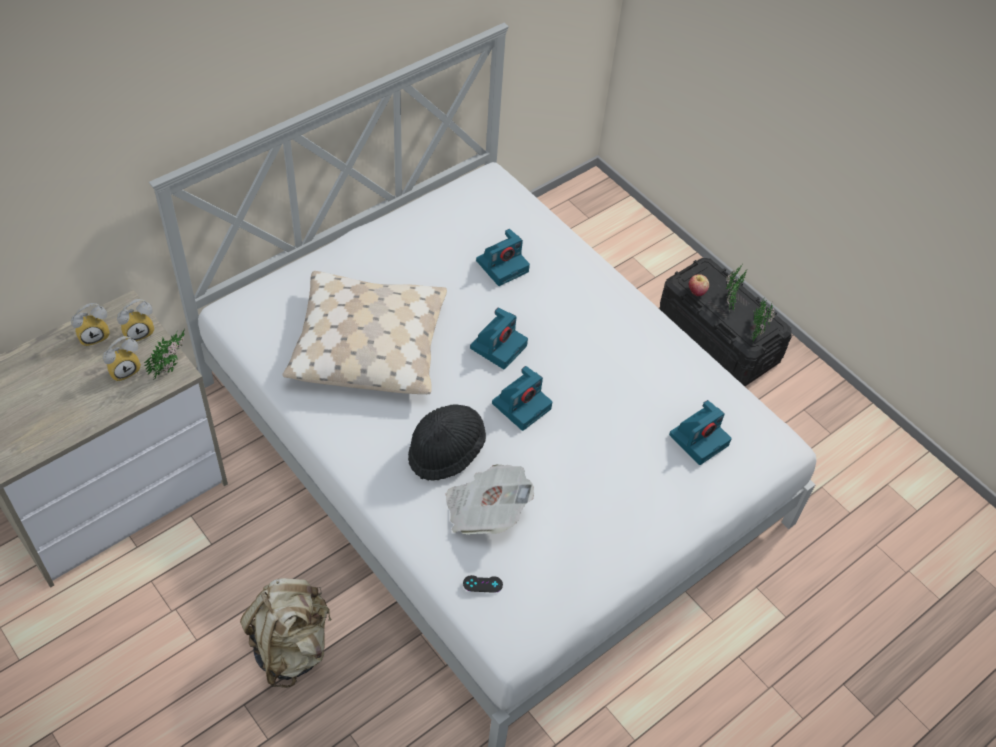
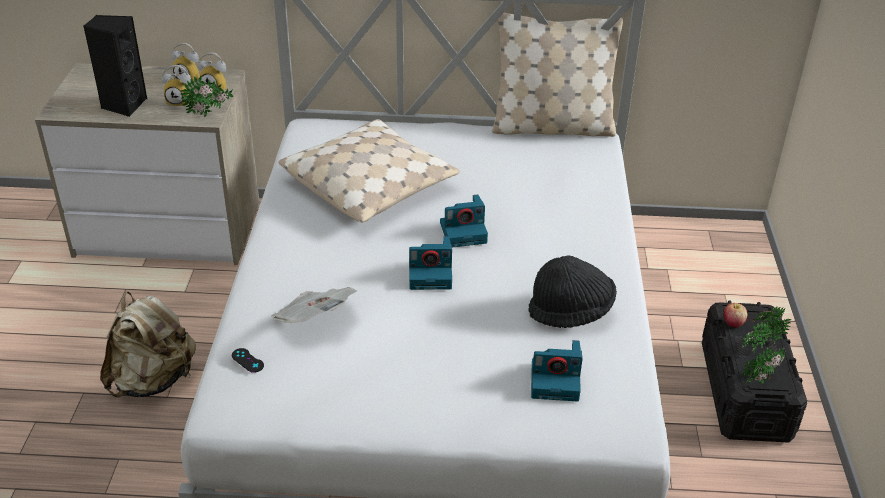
camera: 45 degrees right, 15 degrees down
(68, 409) = (123, 105): none -> black speaker
(444, 186) = (552, 127): none -> beige pillow
(446, 451) = (336, 270): black hat -> black hat (571, 311)
(503, 265) = (535, 189): camera -> none

